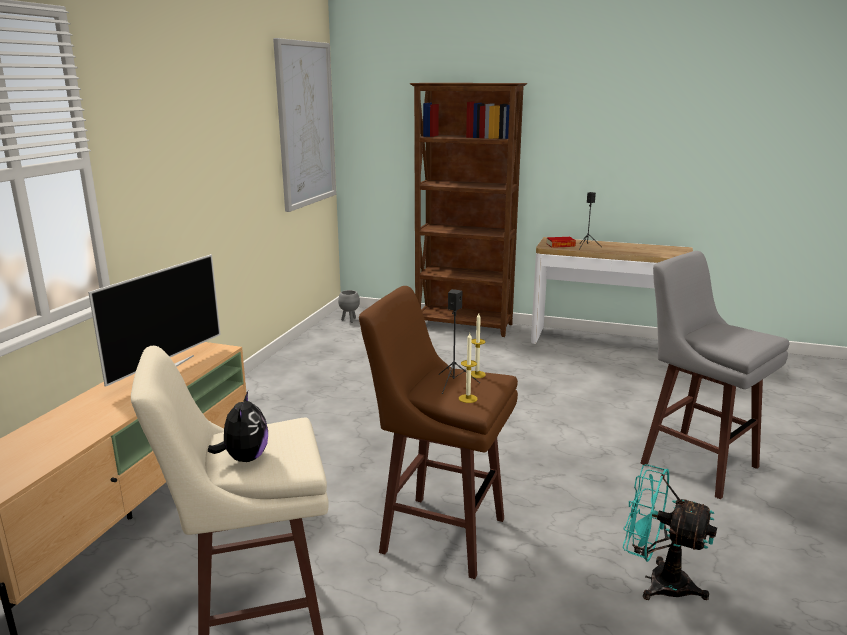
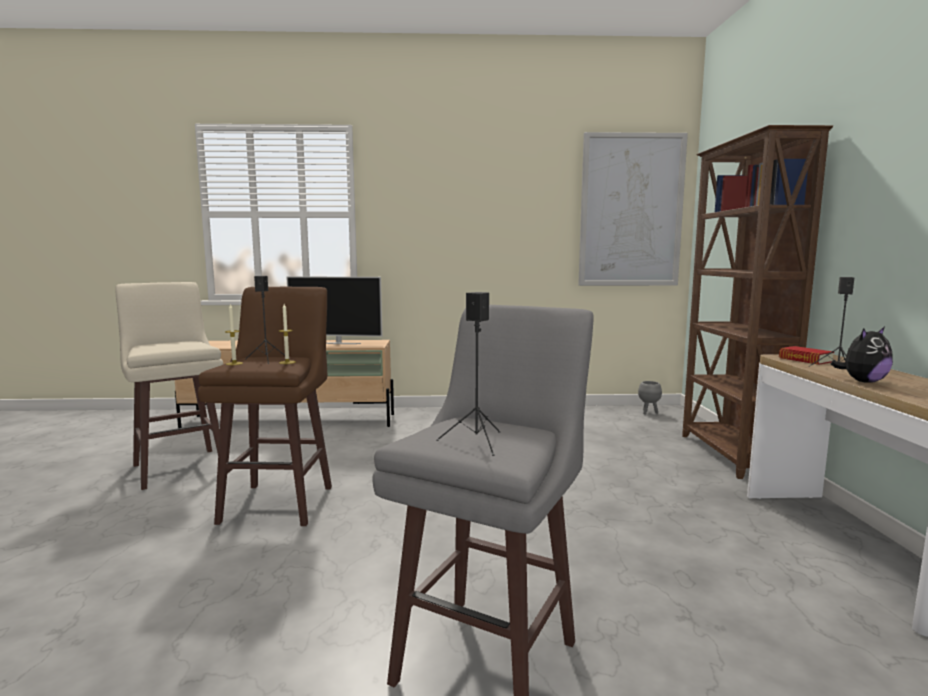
camera: 70 degrees right, 10 degrees down
(244, 458) = (157, 344): plush toy -> plush toy (862, 381)
(657, 581) = (193, 625): turquoise fan -> none
(746, 337) = (477, 442): none -> black speaker

